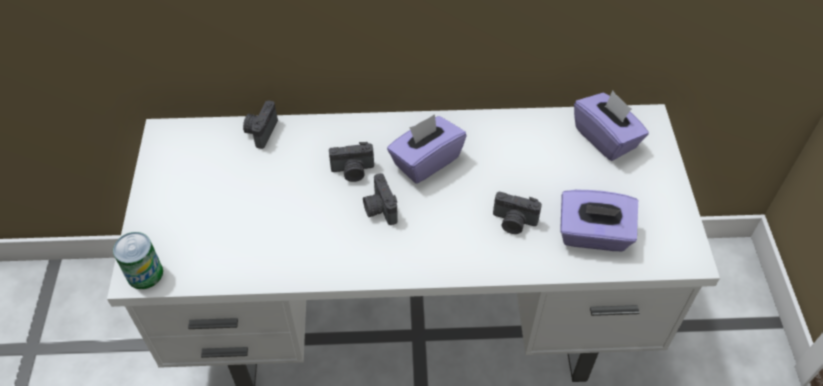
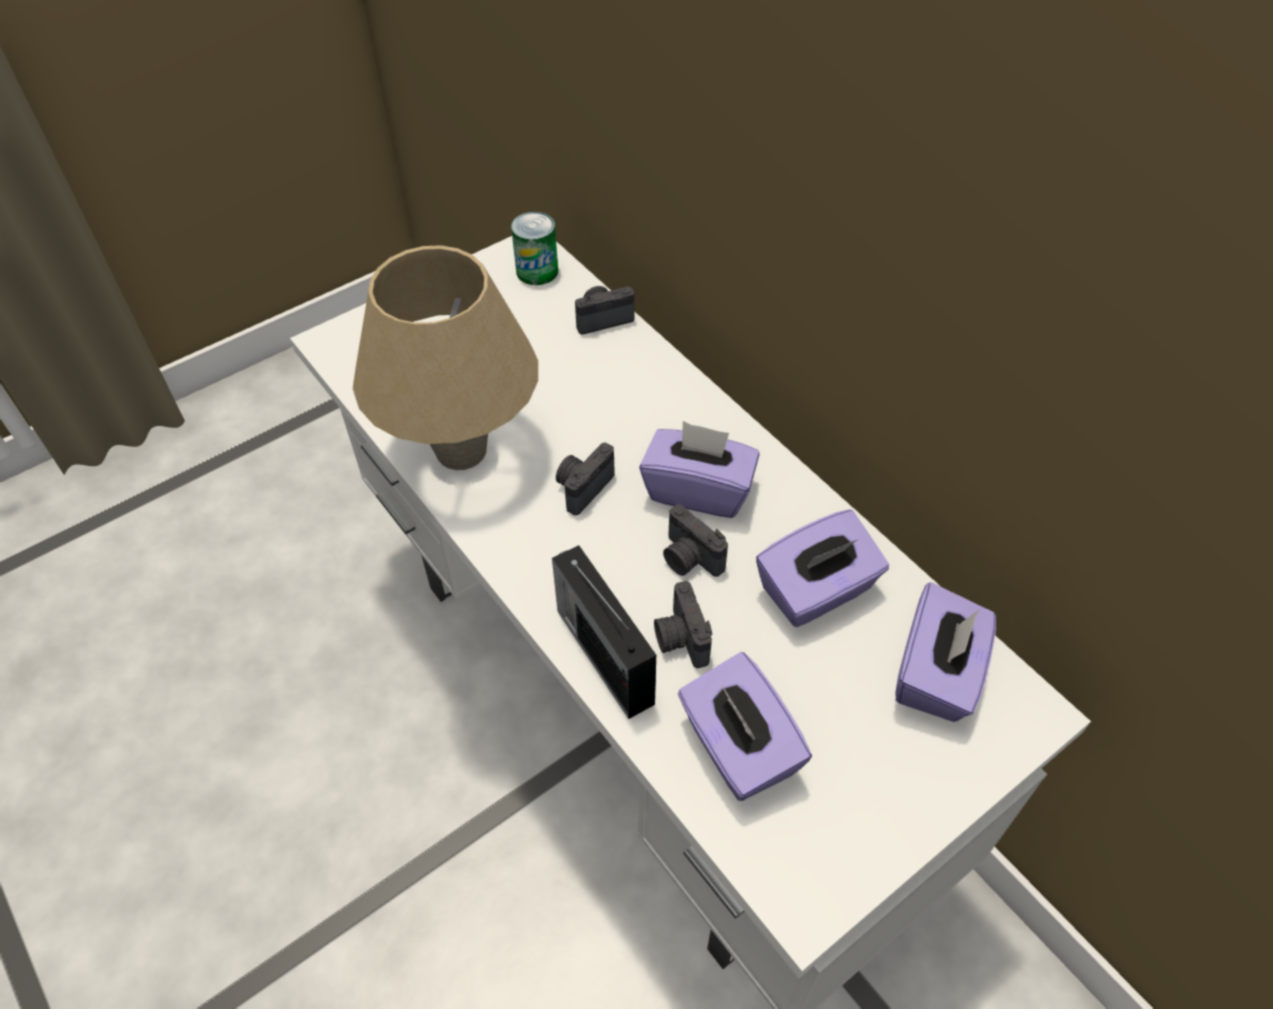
camera: 55 degrees right, 0 degrees up
(145, 273) = (339, 346): can -> can (537, 271)
(299, 252) = (461, 451): none -> beige table lamp
(353, 171) = (618, 430): camera -> camera (689, 558)
(498, 260) = (603, 654): none -> radio
(527, 152) = (816, 591): none -> purple tissue box

